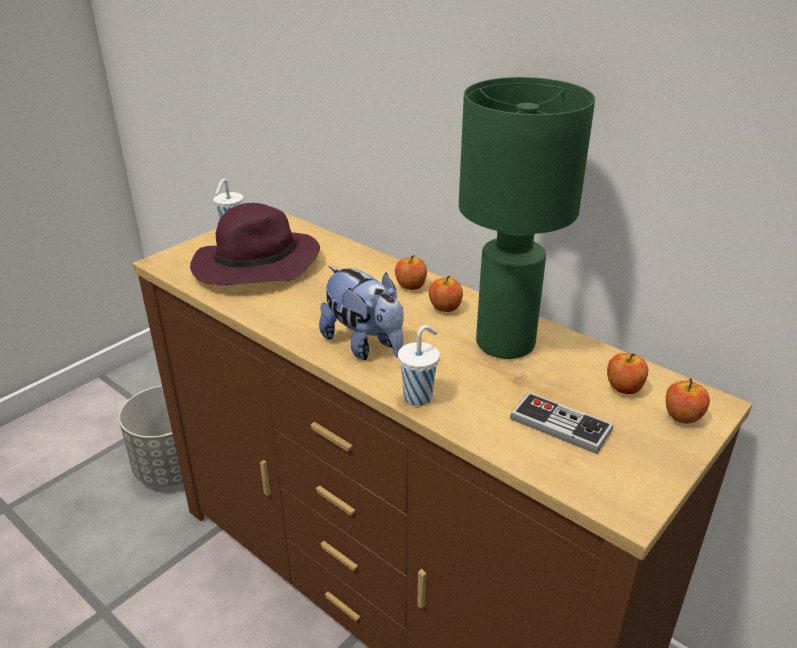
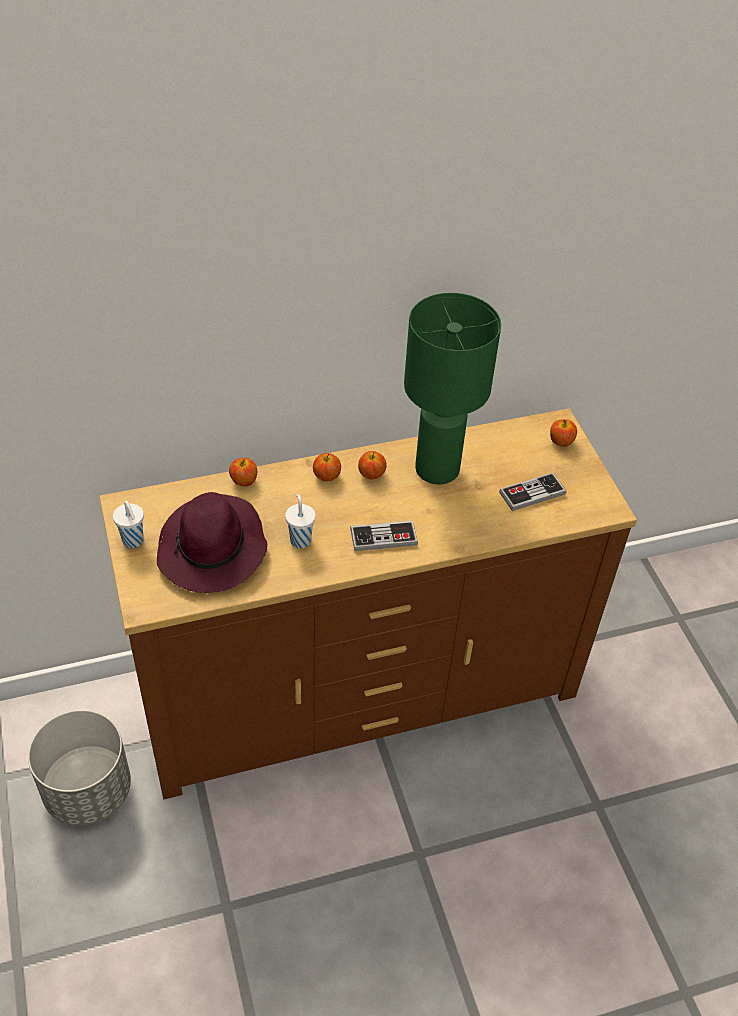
camera: 60 degrees left, 15 degrees up
(365, 345) = (383, 537): plush toy -> game controller
(419, 396) = (460, 539): white cup -> white cup (300, 539)
(624, 388) = (520, 447): apple -> apple (243, 481)

